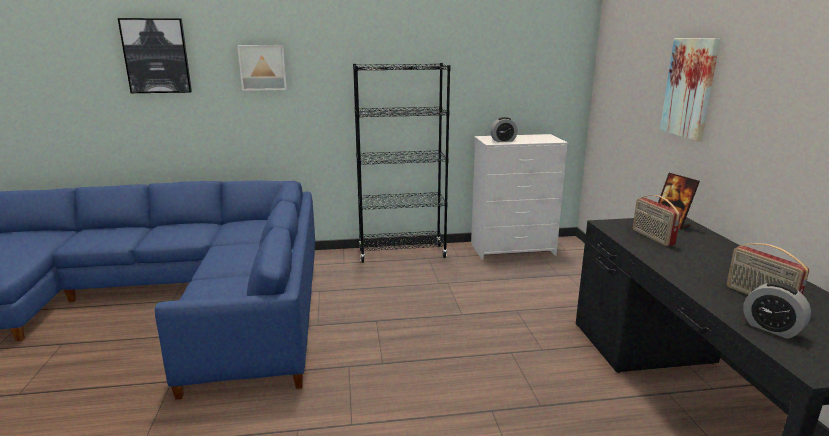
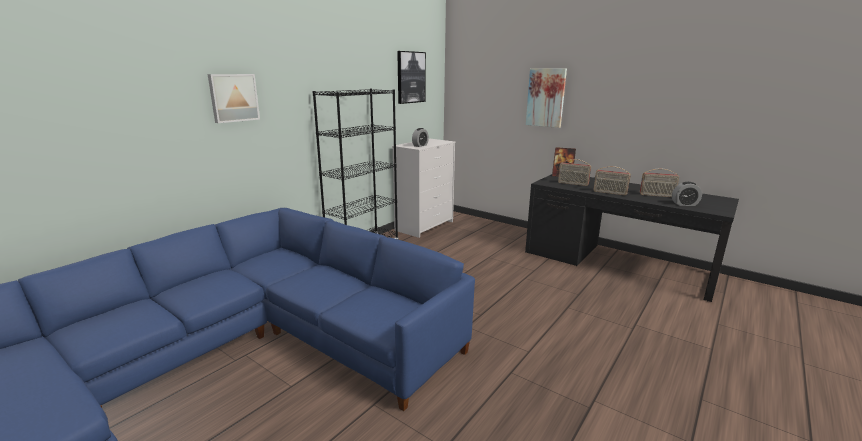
camera: 45 degrees left, 0 degrees up
(156, 56) = (110, 88): picture -> picture (410, 77)
(674, 266) = (609, 193): none -> radio

